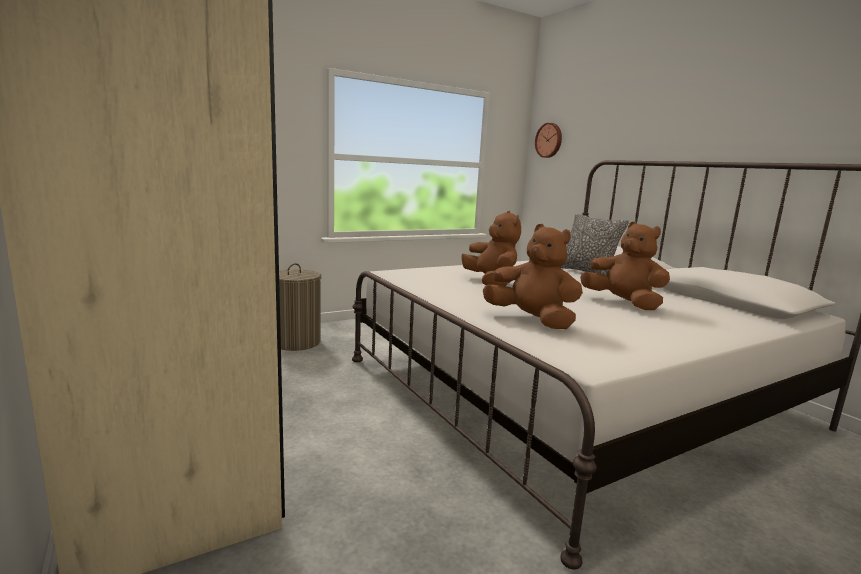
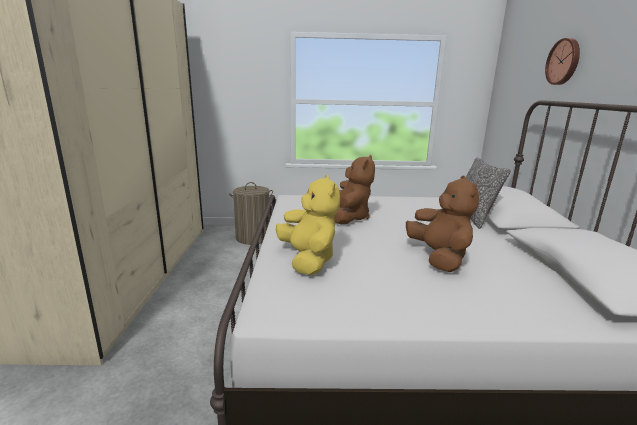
camera: 30 degrees right, 5 degrees up
(532, 320) = (308, 260): brown plush toy -> yellow plush toy
(549, 140) = (506, 78): wall clock -> wall clock (564, 61)

